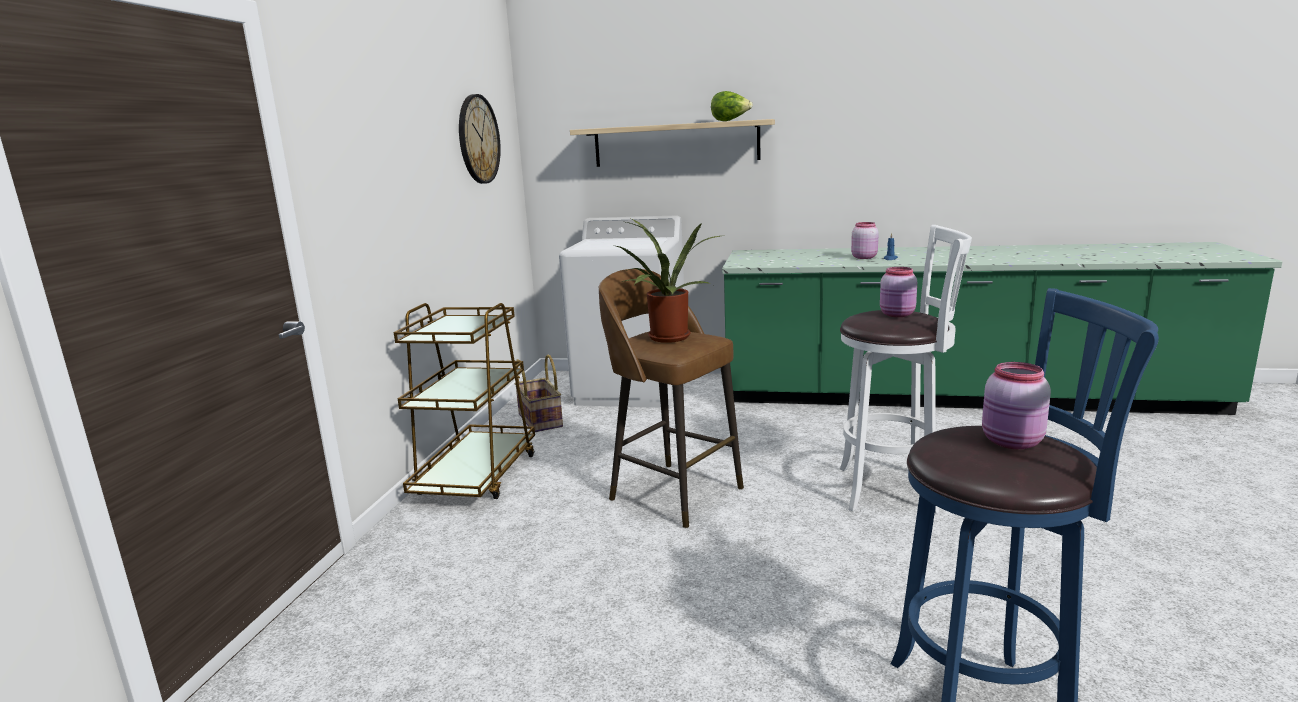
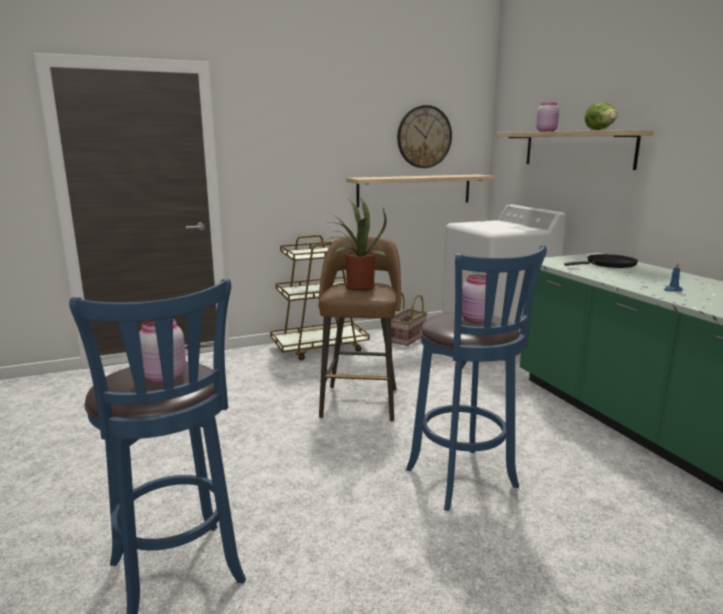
camera: 55 degrees right, 0 degrees up
(481, 216) = (414, 190): none -> shelf
(784, 255) = (608, 264): none -> black frying pan
(863, 257) = (657, 283): pink jar -> pink jar (546, 131)
(893, 489) = (464, 481): white stool -> blue stool

